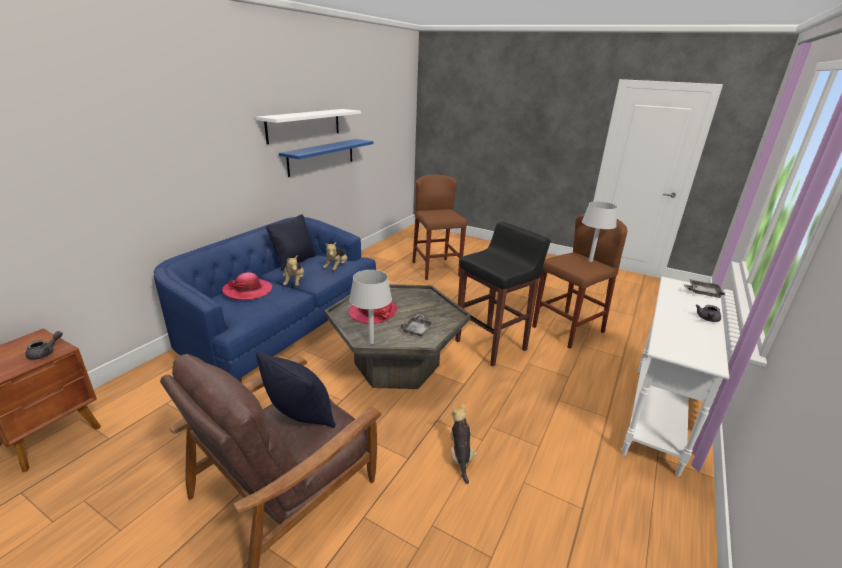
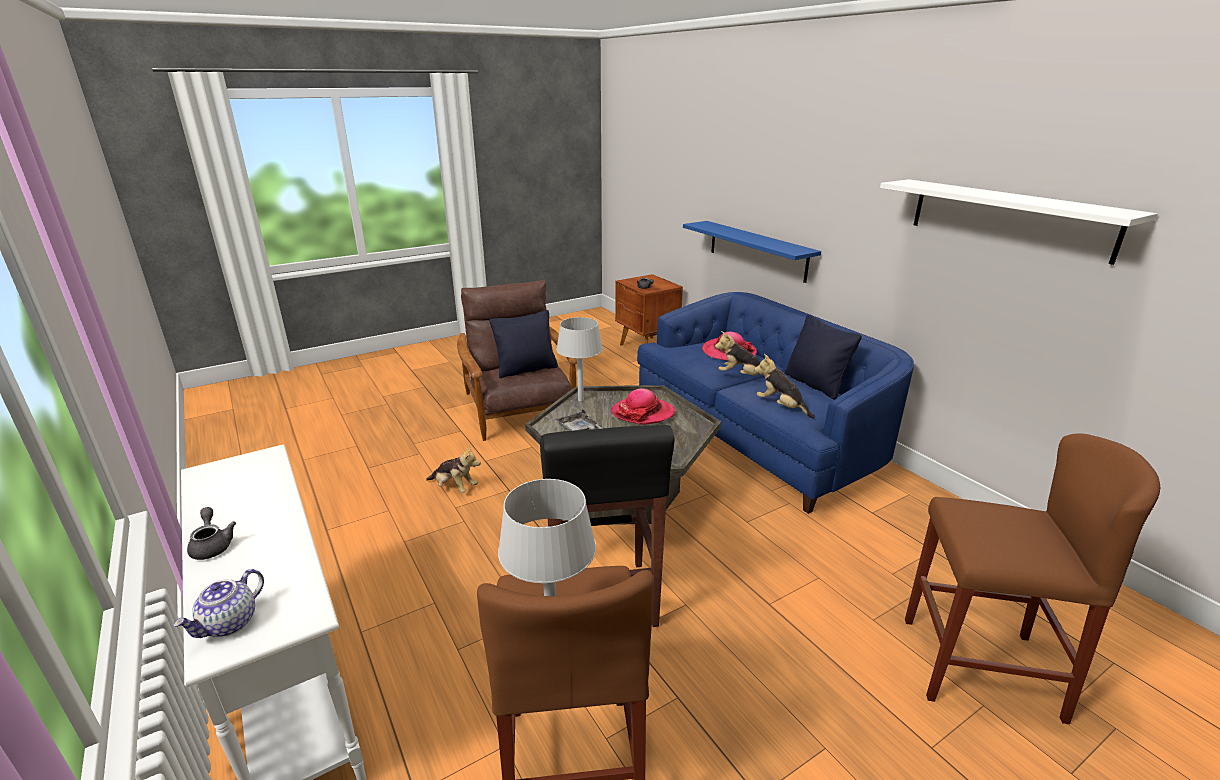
camera: 120 degrees right, 0 degrees up
(321, 156) = (1035, 293): blue shelf -> blue shelf (757, 250)
(702, 292) = (229, 624): grey tray -> teapot

